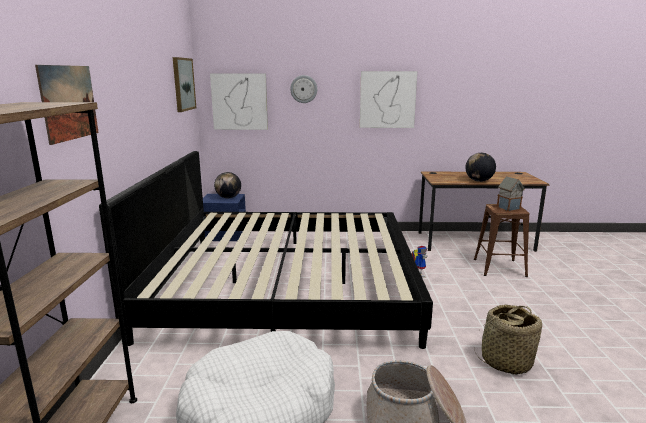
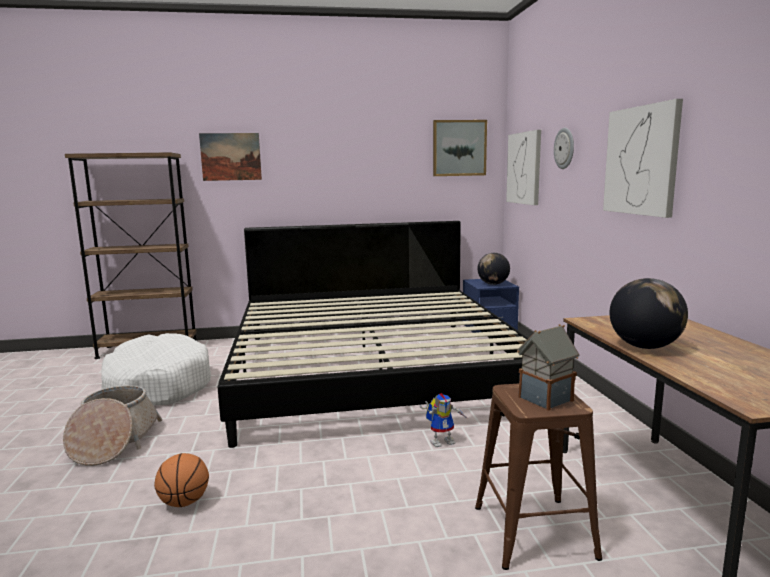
camera: 80 degrees right, 5 degrees down
(505, 361) = (184, 502): basket -> basketball

